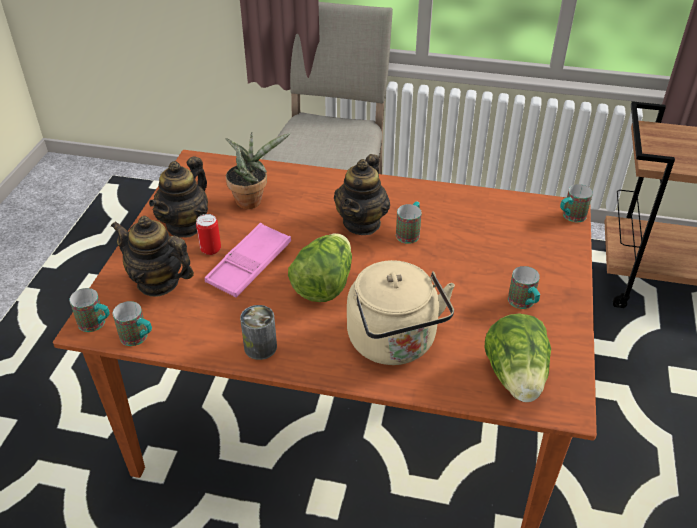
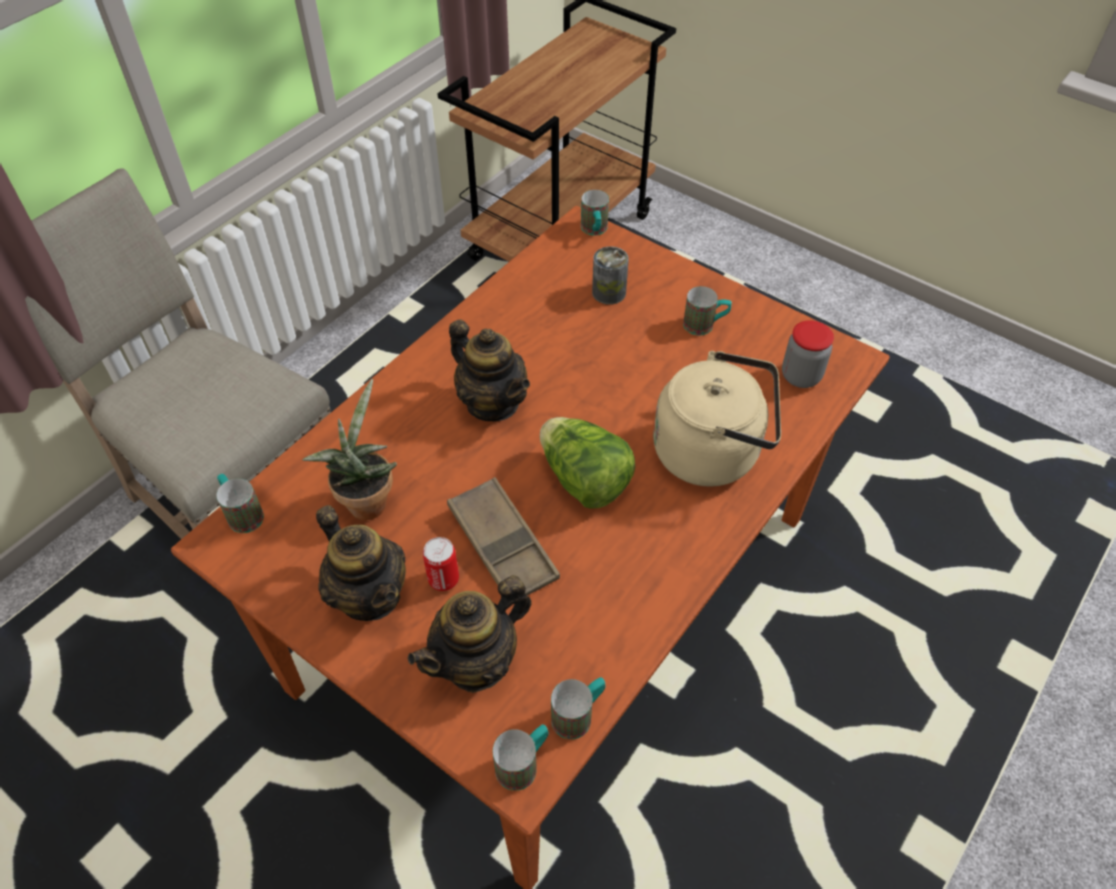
camera: 65 degrees left, 10 degrees up
(249, 265) = (502, 545): pink tray -> brown tray
(260, 347) = (659, 580): can -> can (609, 292)
(409, 232) = (538, 367): mug -> mug (242, 513)
(516, 377) = (801, 376): lettuce -> jar

